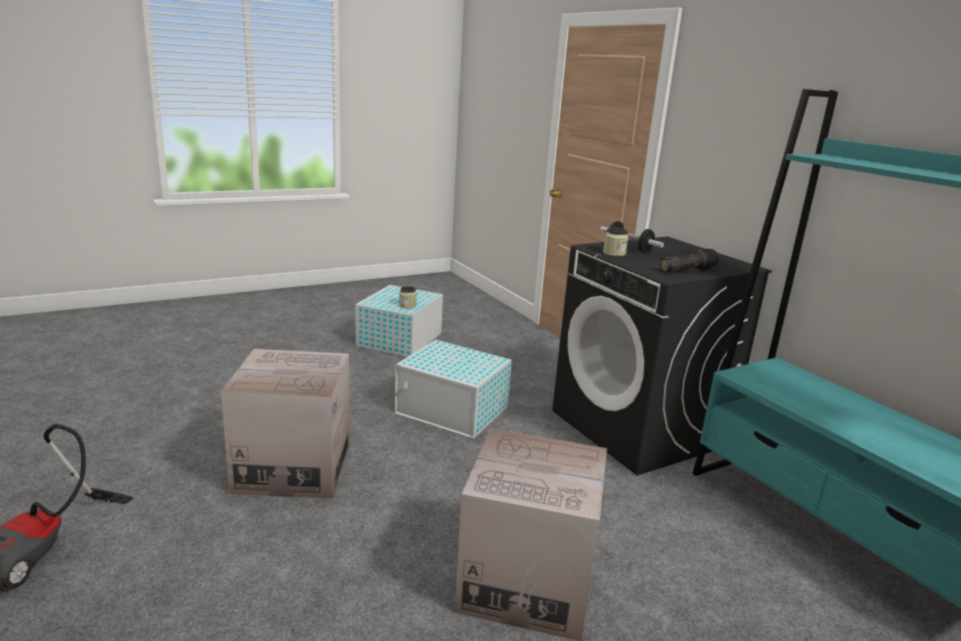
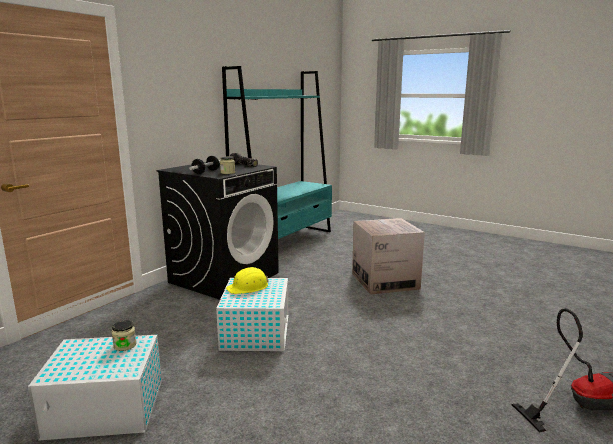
camera: 115 degrees left, 5 degrees down
(293, 467) = (396, 361): cardboard box -> none
(470, 361) = (248, 287): none -> yellow hard hat

